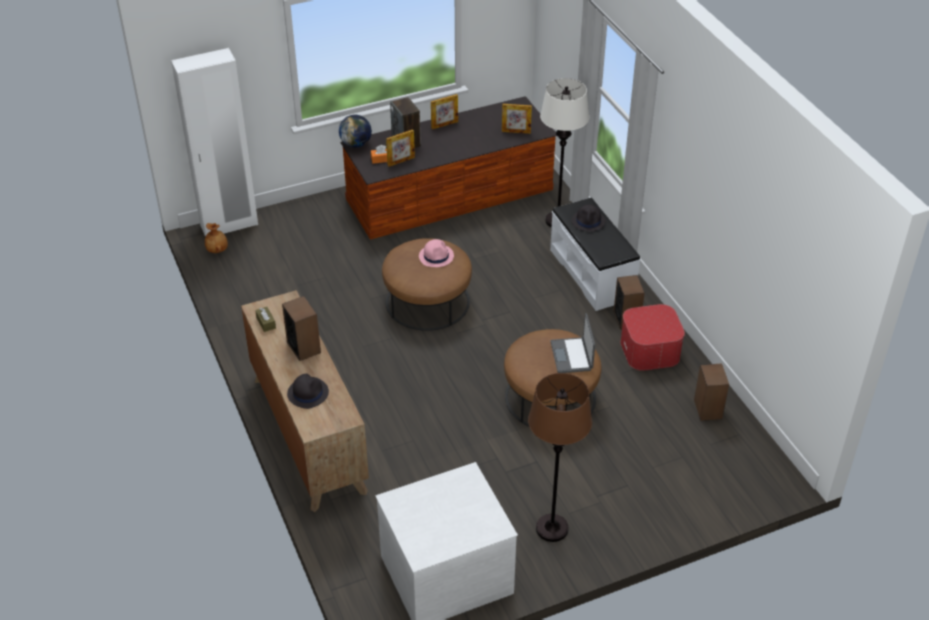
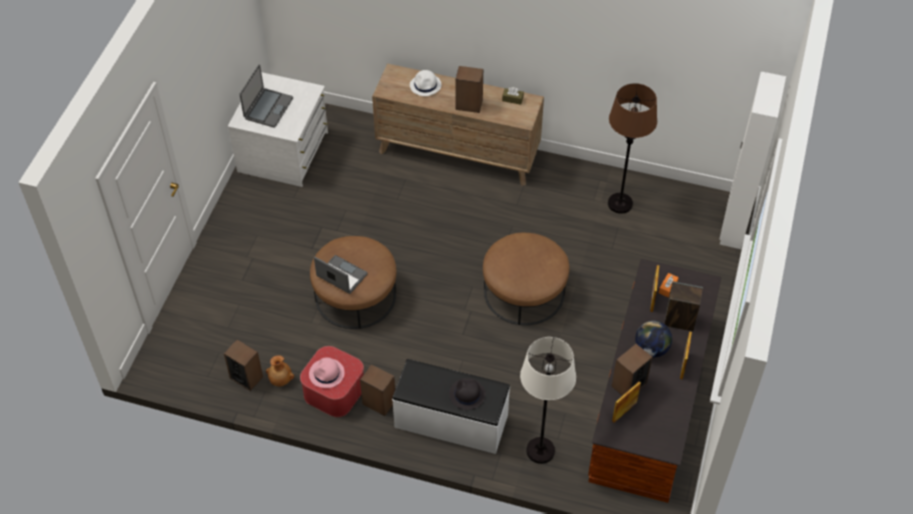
camera: 130 degrees right, 10 degrees up
(217, 250) = (706, 204): brown vase -> brown vase (280, 380)
(308, 393) = (425, 85): black hat -> white hat
(356, 144) = (706, 284): globe -> globe (651, 349)
(436, 256) = (526, 271): pink hat -> pink hat (326, 374)
(457, 518) = (268, 108): none -> laptop
(491, 139) = (628, 385): none -> speaker
(552, 529) = (256, 219): brown floor lamp -> brown floor lamp (620, 203)

